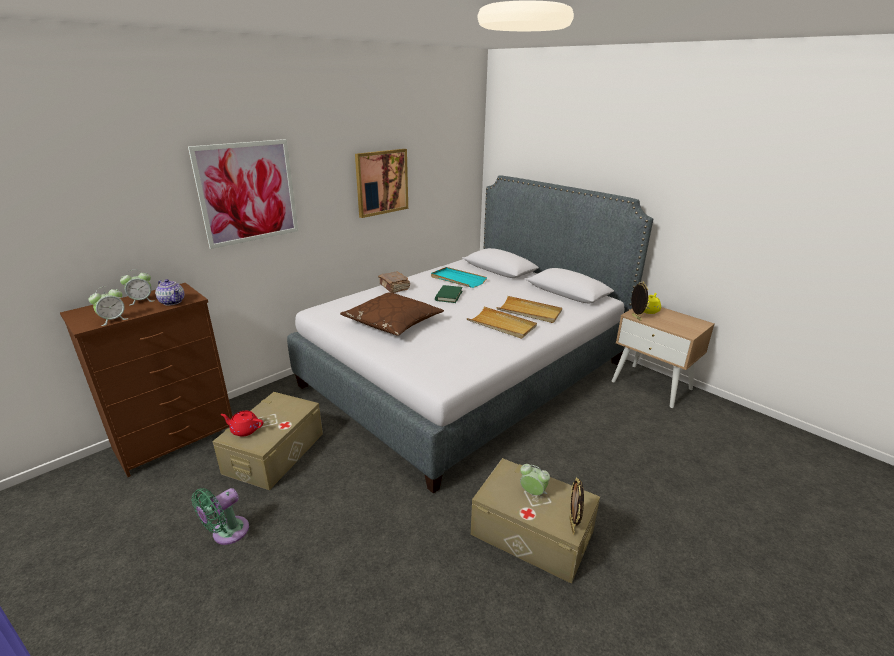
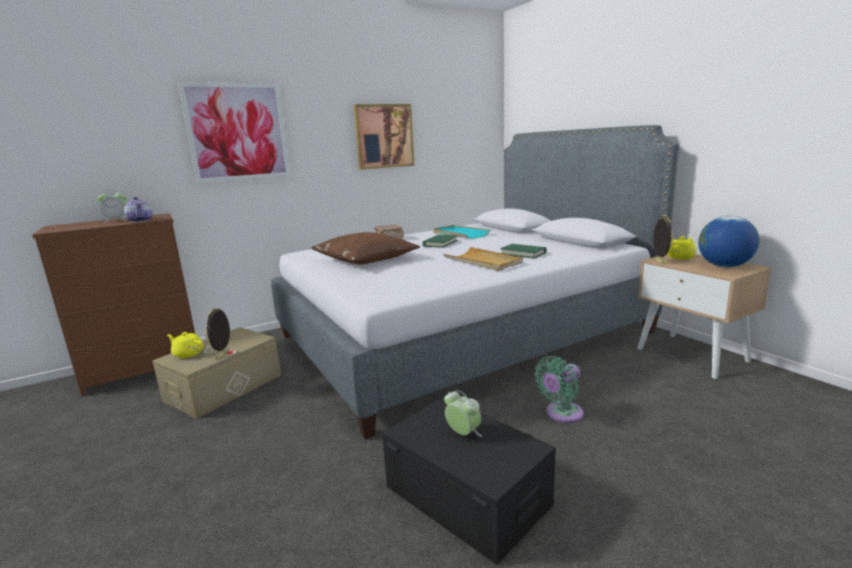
camera: 15 degrees right, 10 degrees down
(113, 320) = (76, 228): alarm clock -> none
(227, 533) = (129, 452): green fan -> green fan (561, 414)
(244, 430) = (188, 353): red teapot -> yellow teapot
(529, 312) = (523, 253): beige tray -> green book
(531, 533) = (466, 495): beige storage box -> black storage box
(572, 526) = (499, 475): picture frame -> picture frame (223, 355)
(682, 322) = (724, 266): none -> globe

